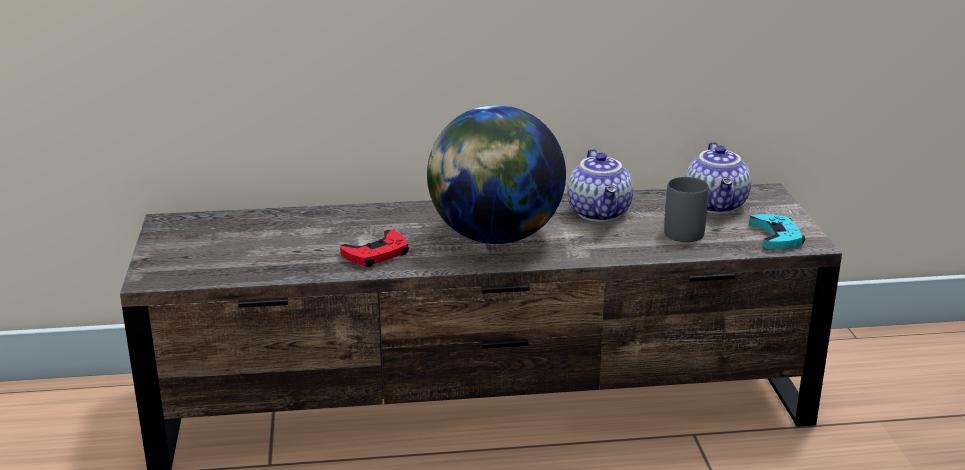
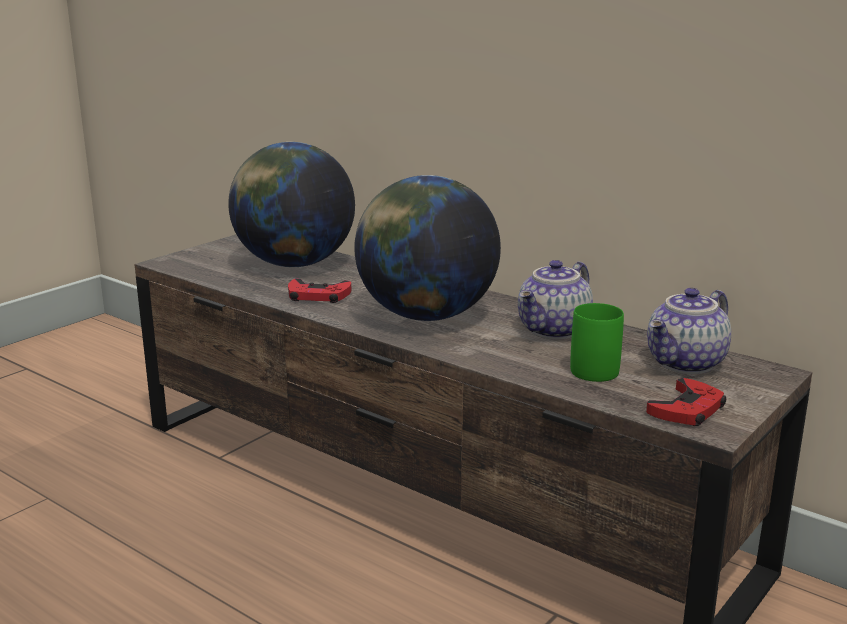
camera: 45 degrees right, 5 degrees down
(281, 233) = (294, 264): none -> globe
(680, 229) = (599, 368): grey mug -> green mug
(776, 237) = (687, 410): turquoise game controller -> red game controller

